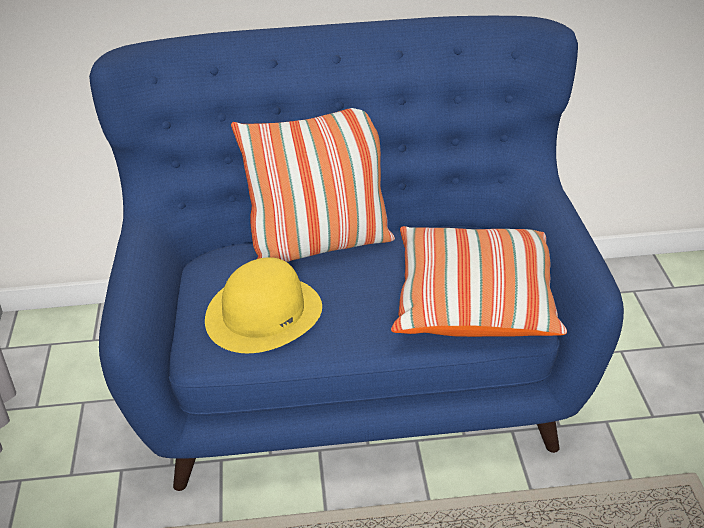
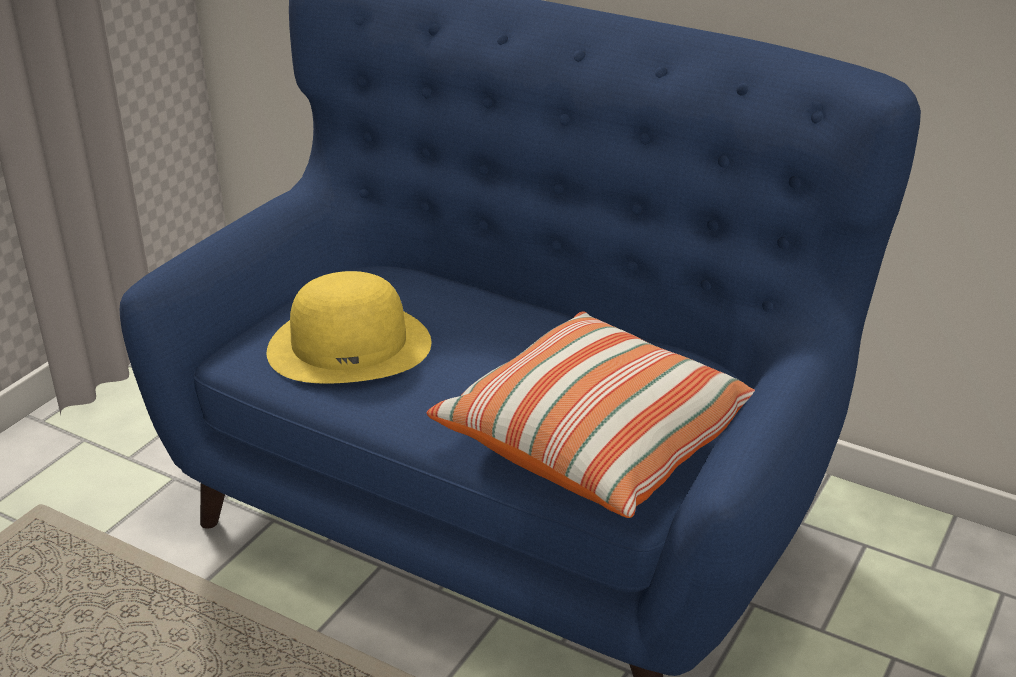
camera: 35 degrees right, 5 degrees down
(319, 246) = (499, 307): pillow -> none

